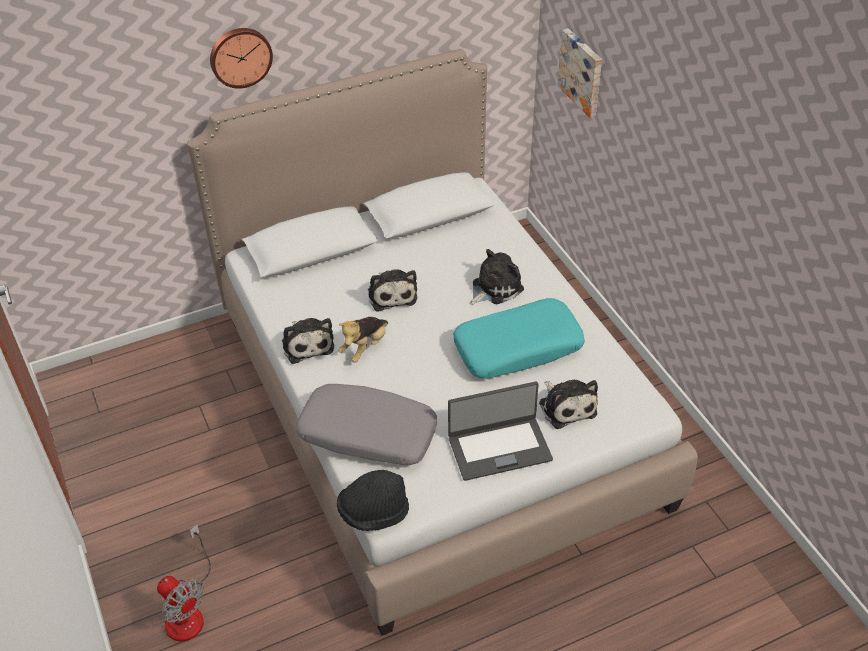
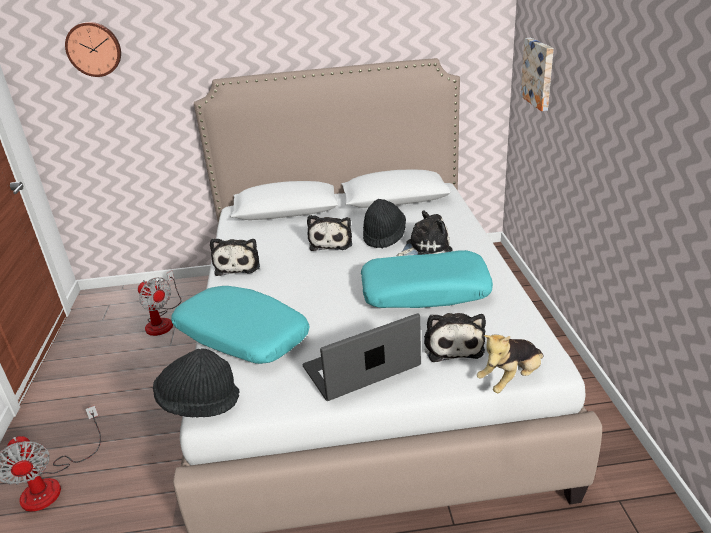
camera: 20 degrees right, 15 degrees down
(178, 399) = (162, 321): none -> fan
(240, 56) = (243, 35): wall clock -> wall clock (94, 49)
(364, 347) = (284, 273): plush toy -> plush toy (511, 379)
(367, 435) = (241, 336): grey pillow -> turquoise pillow
(444, 277) = (384, 236): none -> black hat
(499, 448) = (362, 368): laptop -> laptop turned 150 degrees clockwise

